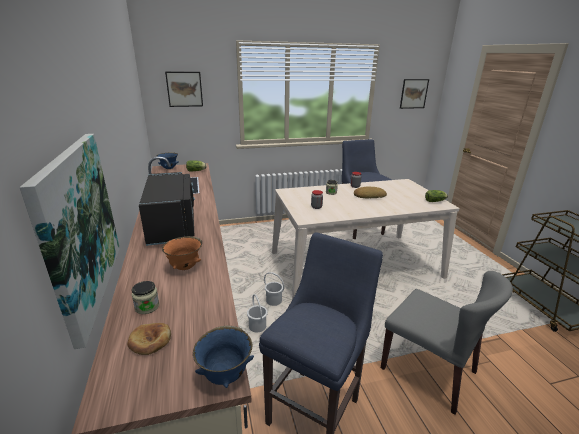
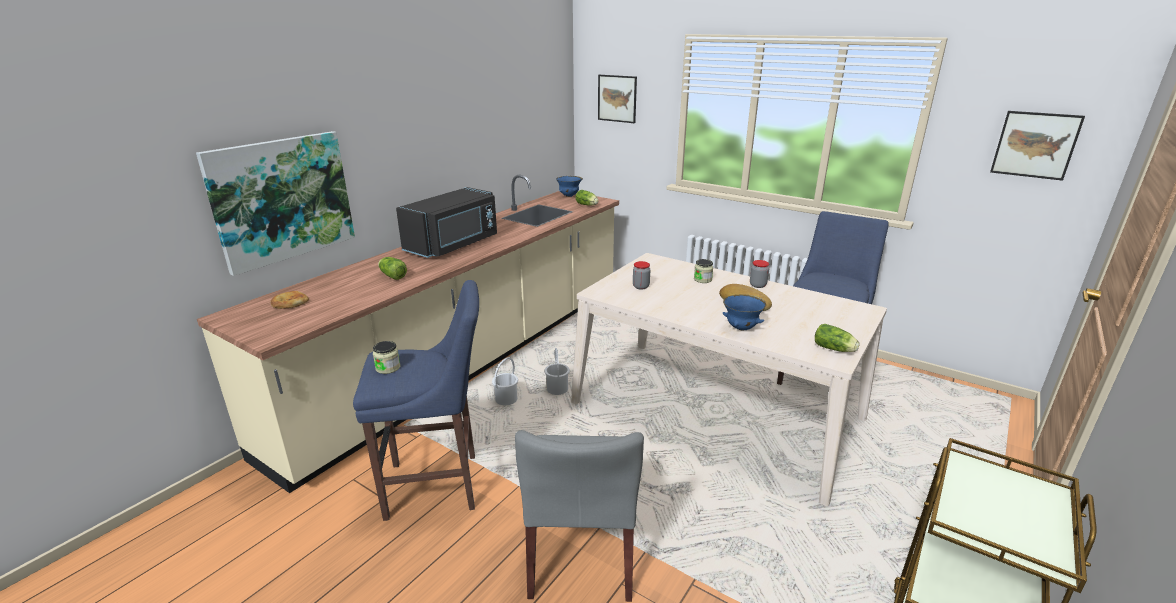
camera: 50 degrees right, 0 degrees up
(147, 307) = (326, 286): jar -> jar (388, 368)
(185, 267) = (392, 275): orange bowl -> lettuce
(226, 375) = (273, 338): blue bowl -> blue bowl (741, 328)

